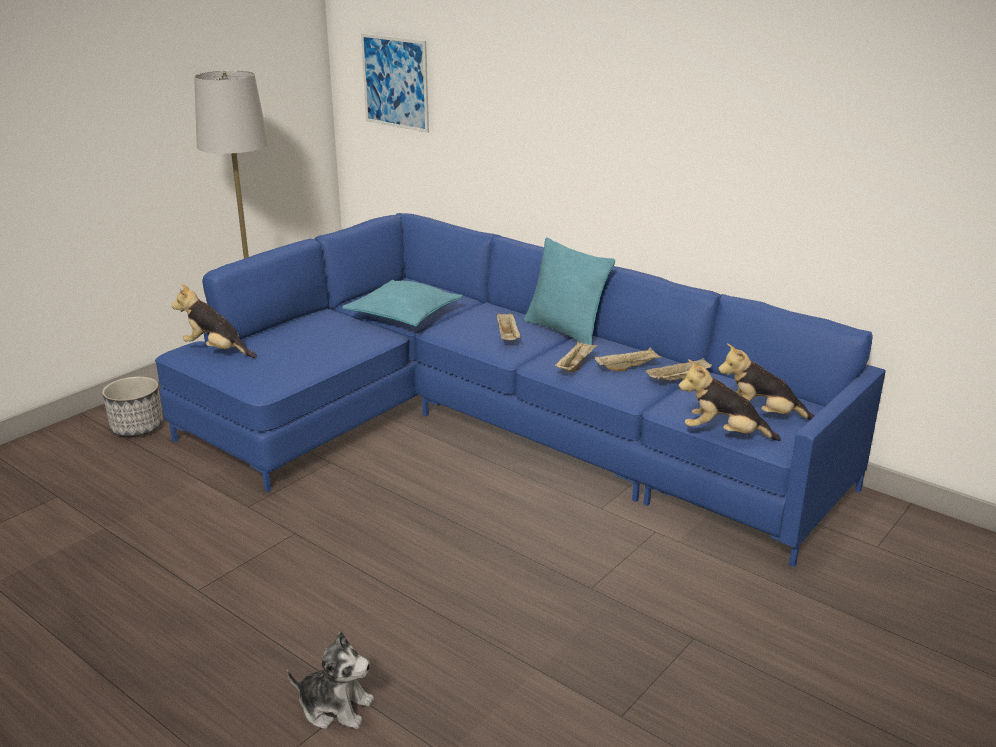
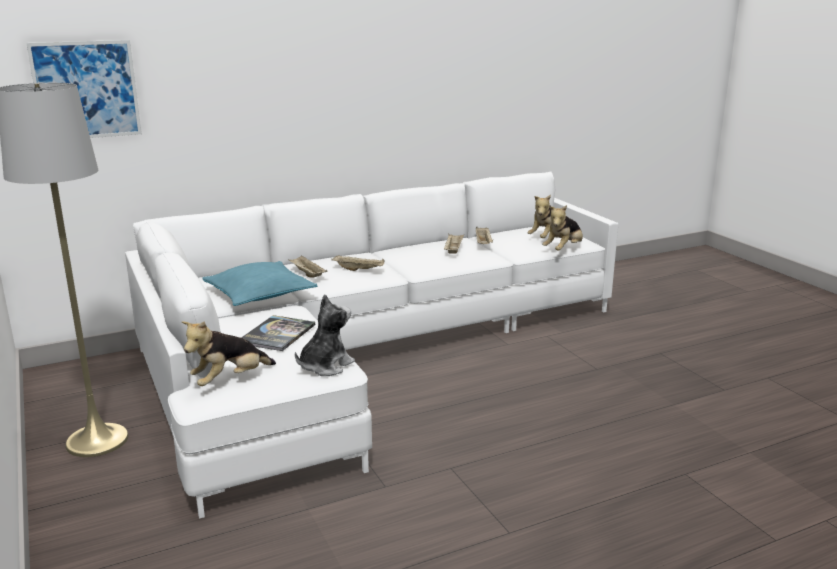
camera: 65 degrees left, 5 degrees down
(138, 427) = (135, 541): planter -> none
(316, 343) = (277, 334): none -> book
(335, 707) = (693, 485): plush toy -> plush toy (325, 366)
(491, 427) = (360, 354): blue sofa -> white sofa
(565, 331) = (370, 254): turquoise pillow -> none
(575, 366) = (433, 262): beige tray -> beige tray (307, 274)

